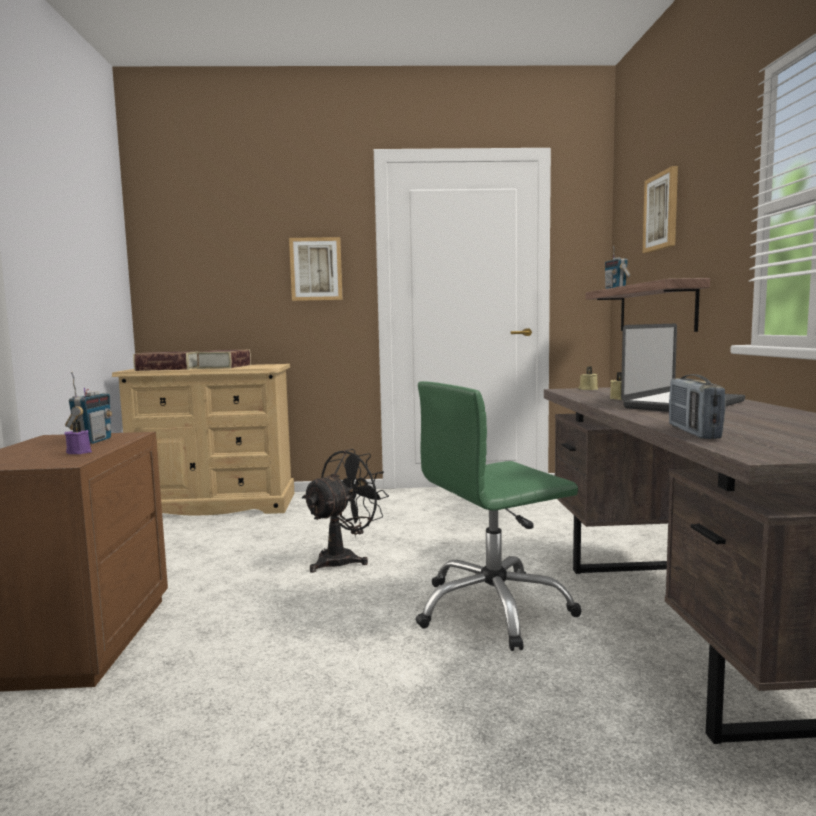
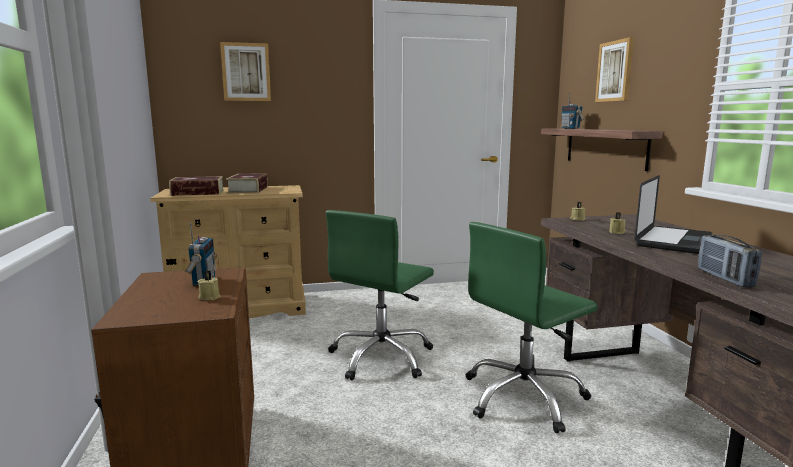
camera: 10 degrees left, 5 degrees up
(79, 452) = (209, 297): purple candle -> beige candle
(316, 269) = (322, 103): picture -> picture (246, 72)
(344, 559) = (382, 357): black fan -> green office chair

